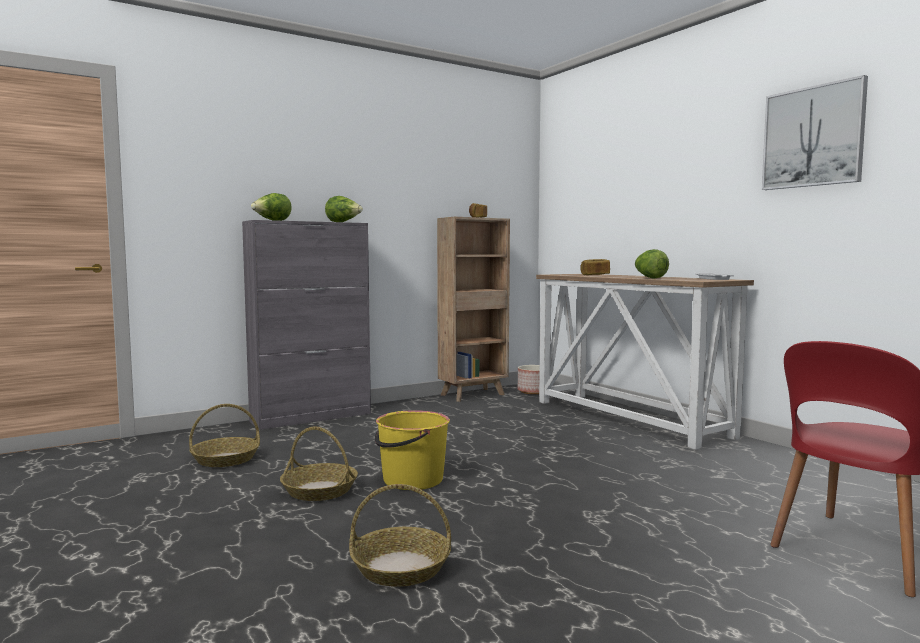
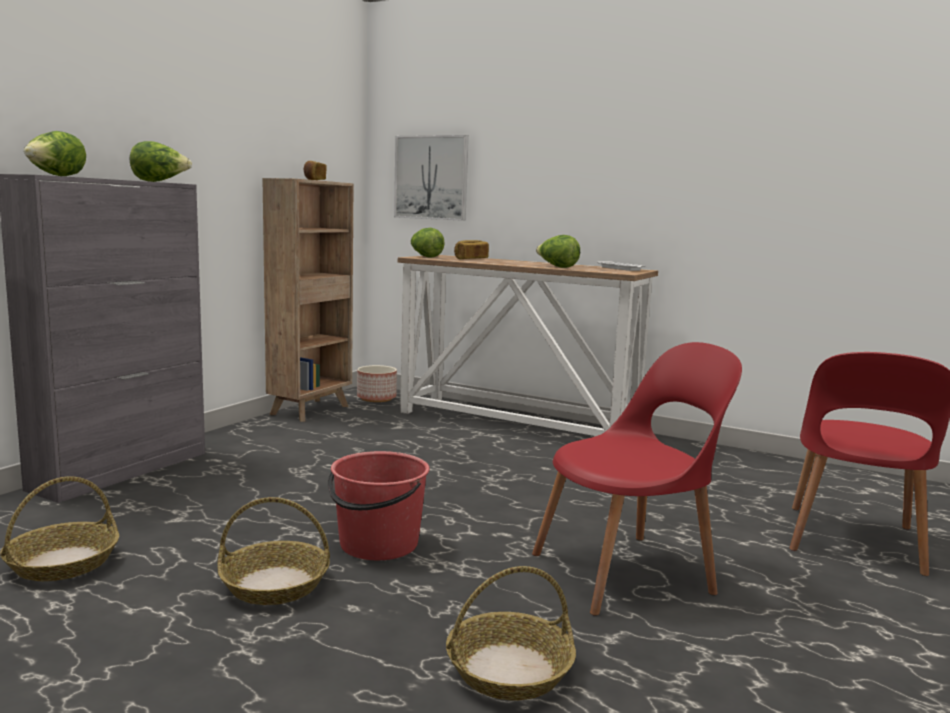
camera: 30 degrees left, 5 degrees up
(412, 480) = (378, 544): yellow bucket -> red bucket
(560, 274) = (425, 257): none -> lettuce
(579, 531) = (628, 572): none -> red chair
(813, 137) = (724, 125): picture -> picture (431, 177)

